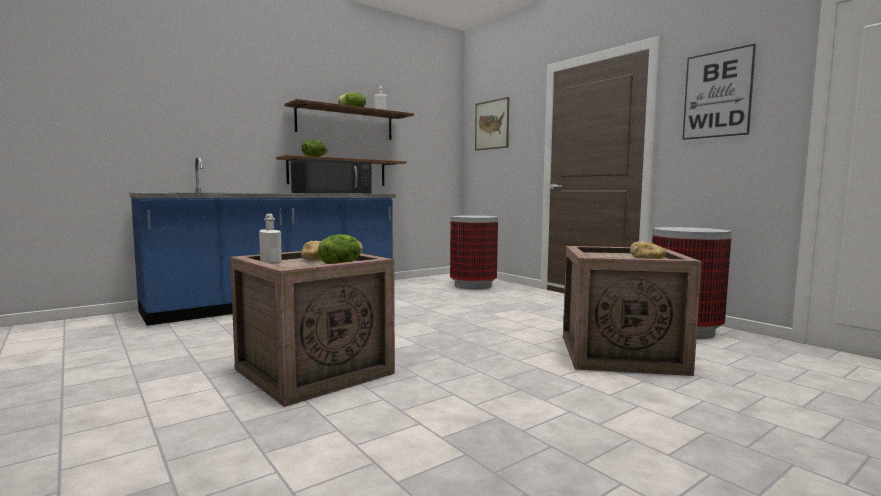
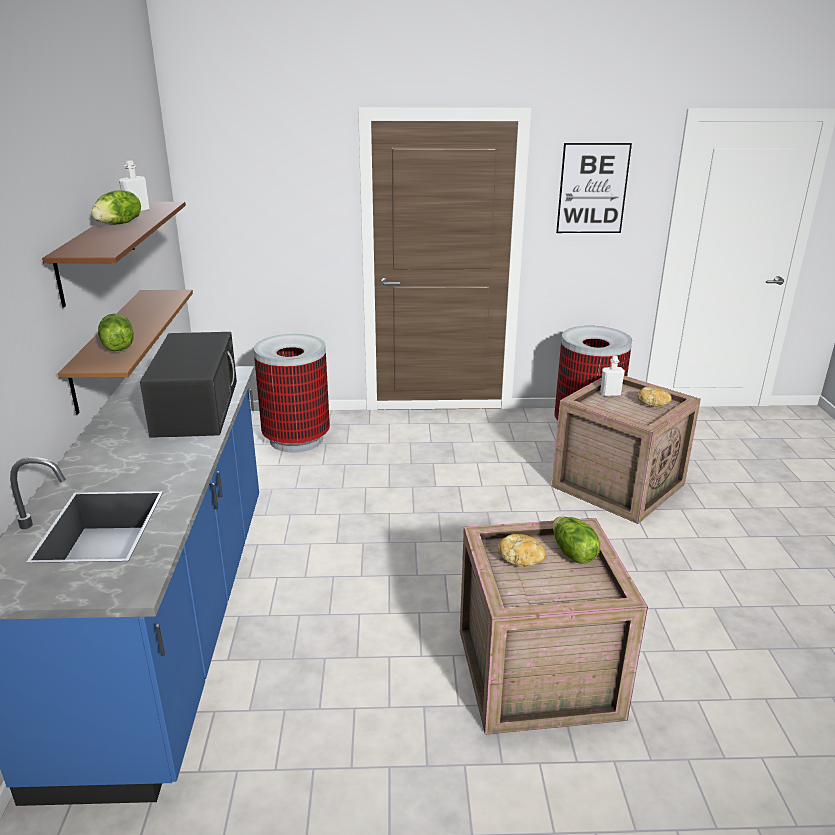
camera: 55 degrees left, 20 degrees up
(270, 262) = (519, 595): white bottle -> white bottle (610, 394)
(491, 125) = (246, 184): picture -> none

